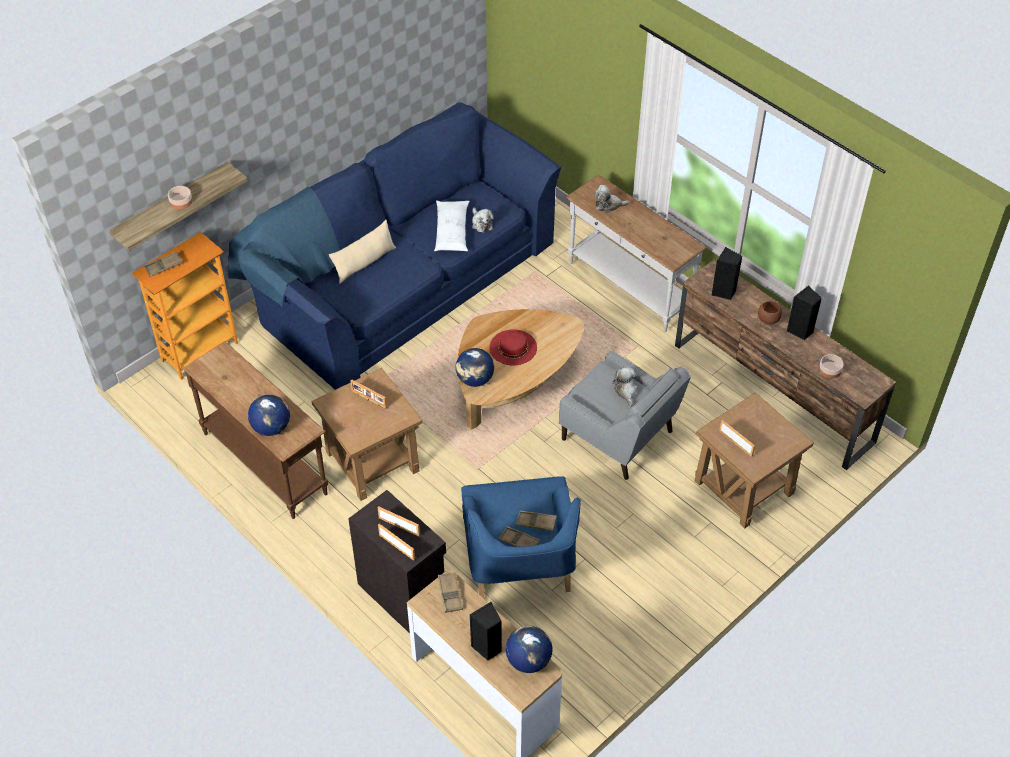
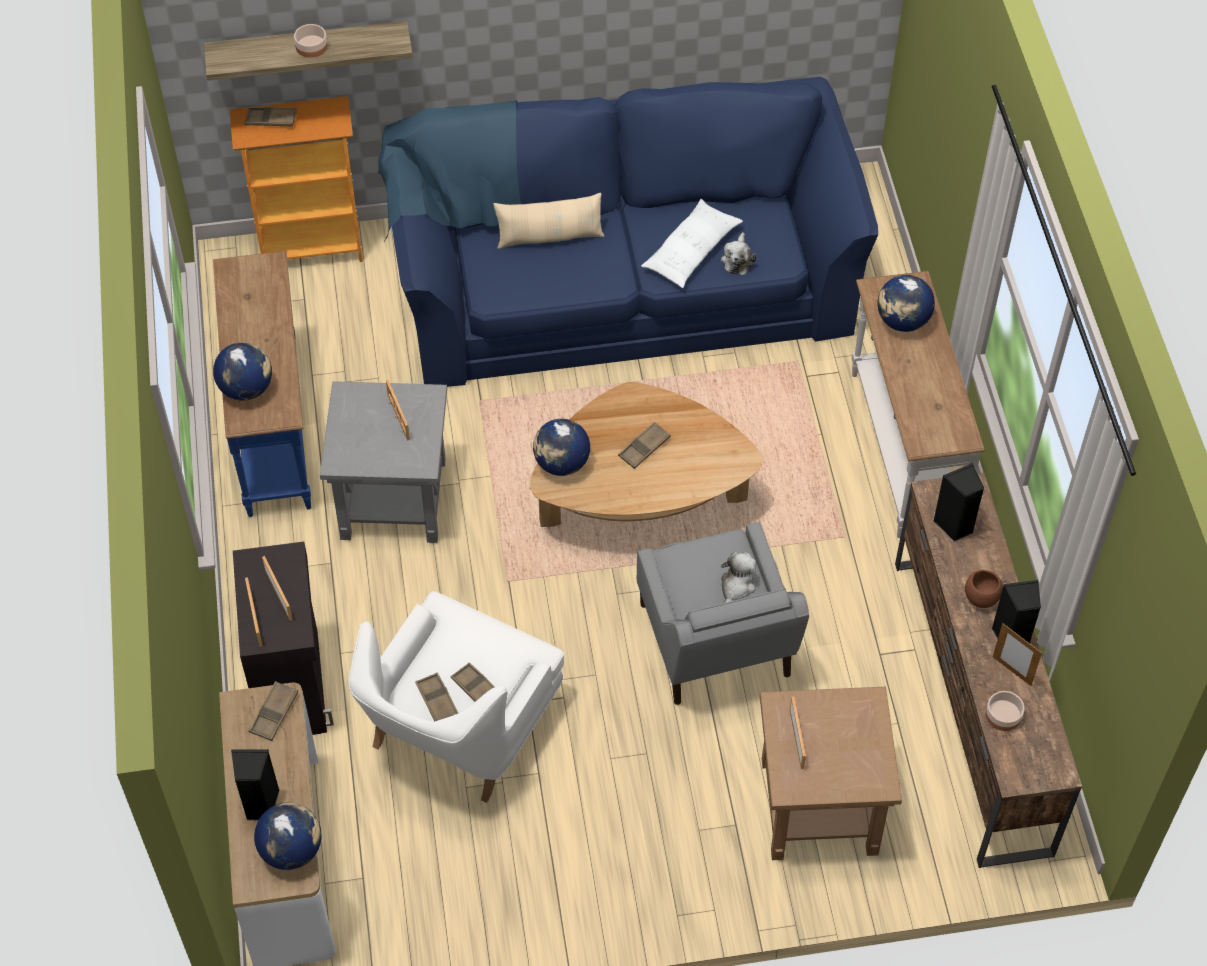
camera: 35 degrees right, 5 degrees up
(266, 462) = (275, 429): brown console table -> blue console table
(371, 461) = (392, 497): brown side table -> grey side table
(513, 347) = (644, 448): red hat -> brown tray
(519, 562) = (458, 728): blue armchair -> white armchair
(608, 205) = (902, 321): plush toy -> globe
(814, 346) = (1012, 671): none -> picture frame

